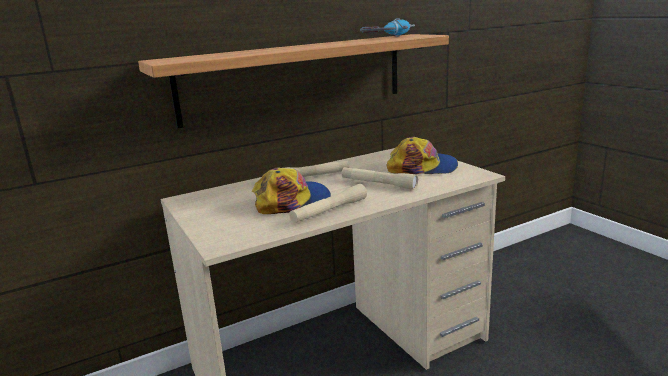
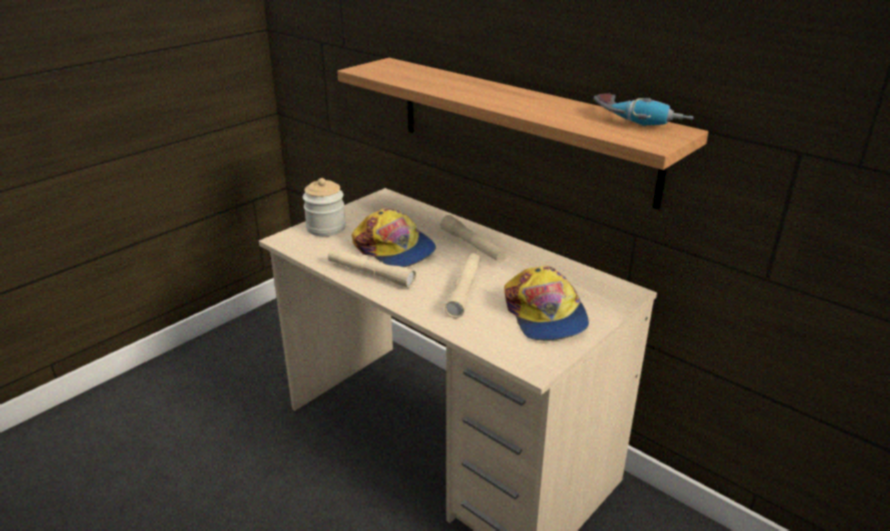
camera: 70 degrees right, 10 degrees up
(217, 225) = (326, 228): none -> jar

